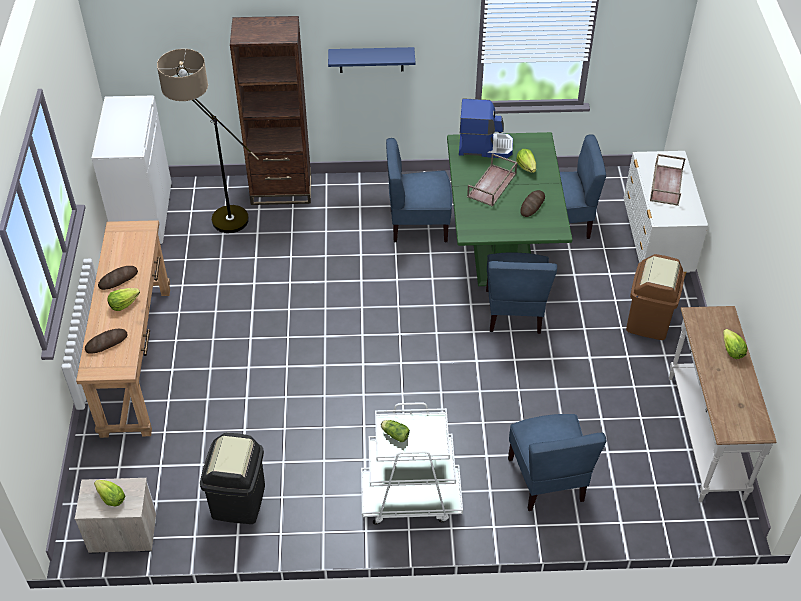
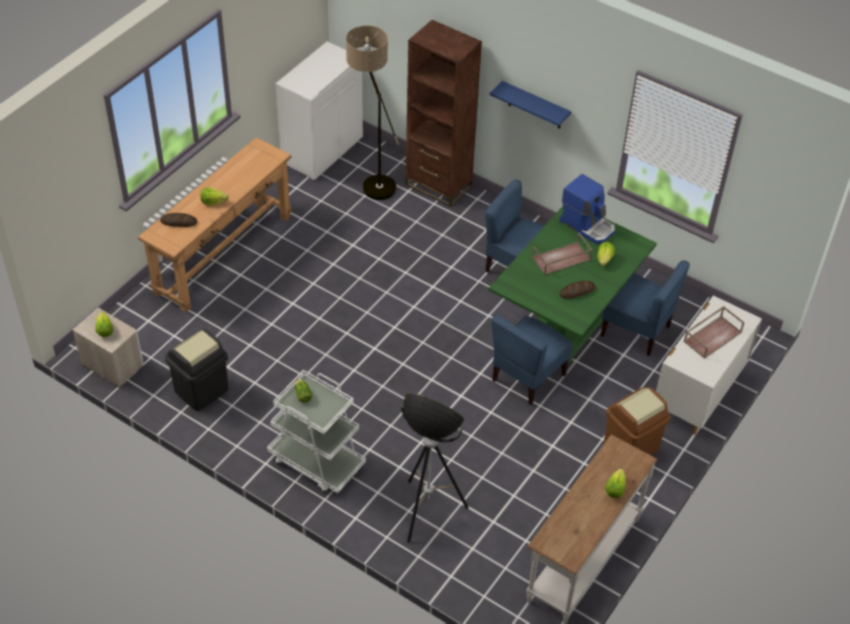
camera: 35 degrees right, 0 degrees up
(118, 279) = (225, 182): bread -> none
(547, 480) = (426, 512): blue chair -> floor lamp

